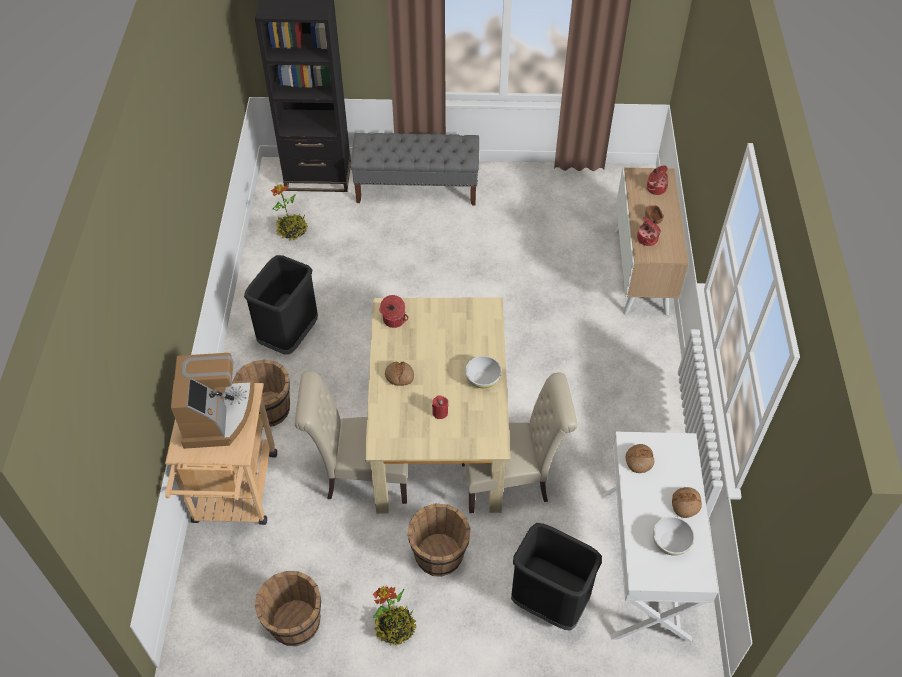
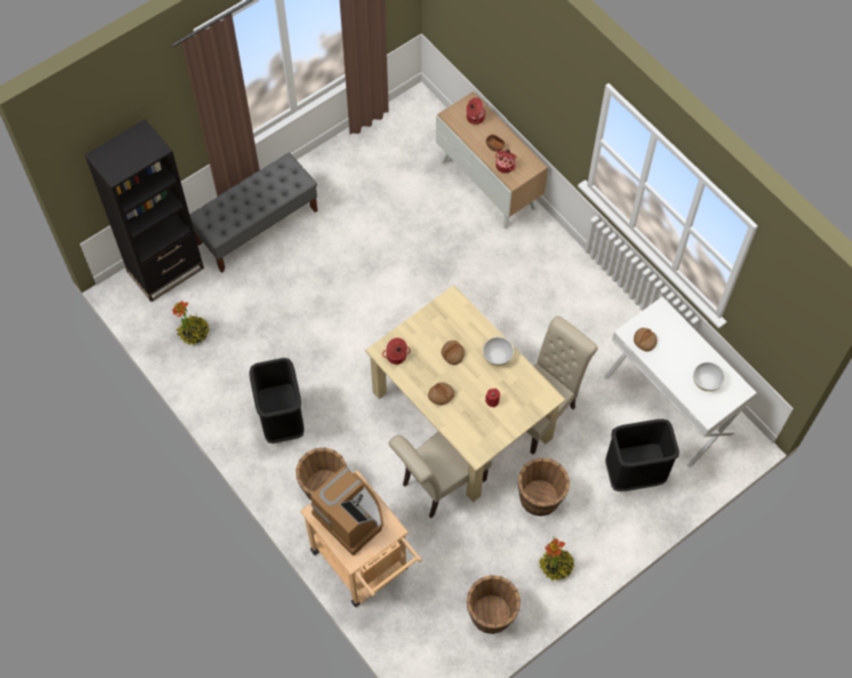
camera: 40 degrees left, 10 degrees up
(685, 504) = (695, 349): bread -> bread (453, 354)

